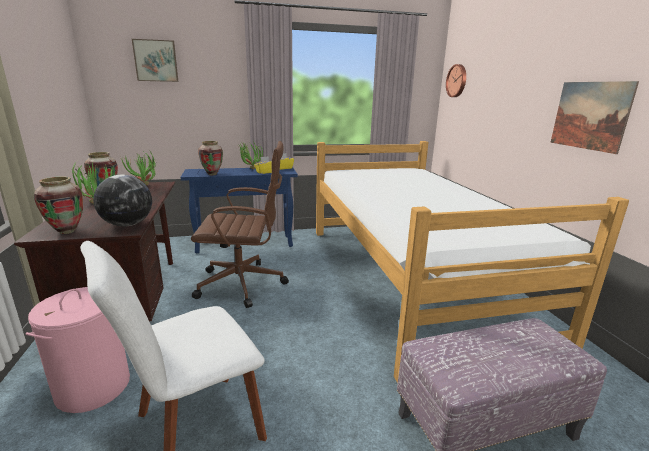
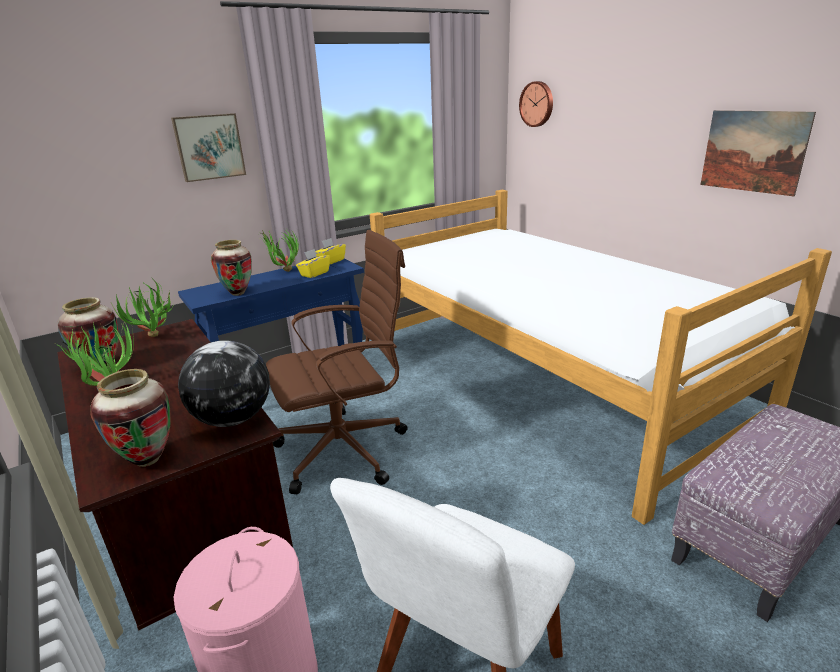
camera: 20 degrees left, 5 degrees up
(156, 61) = (92, 114): picture -> picture (209, 147)

